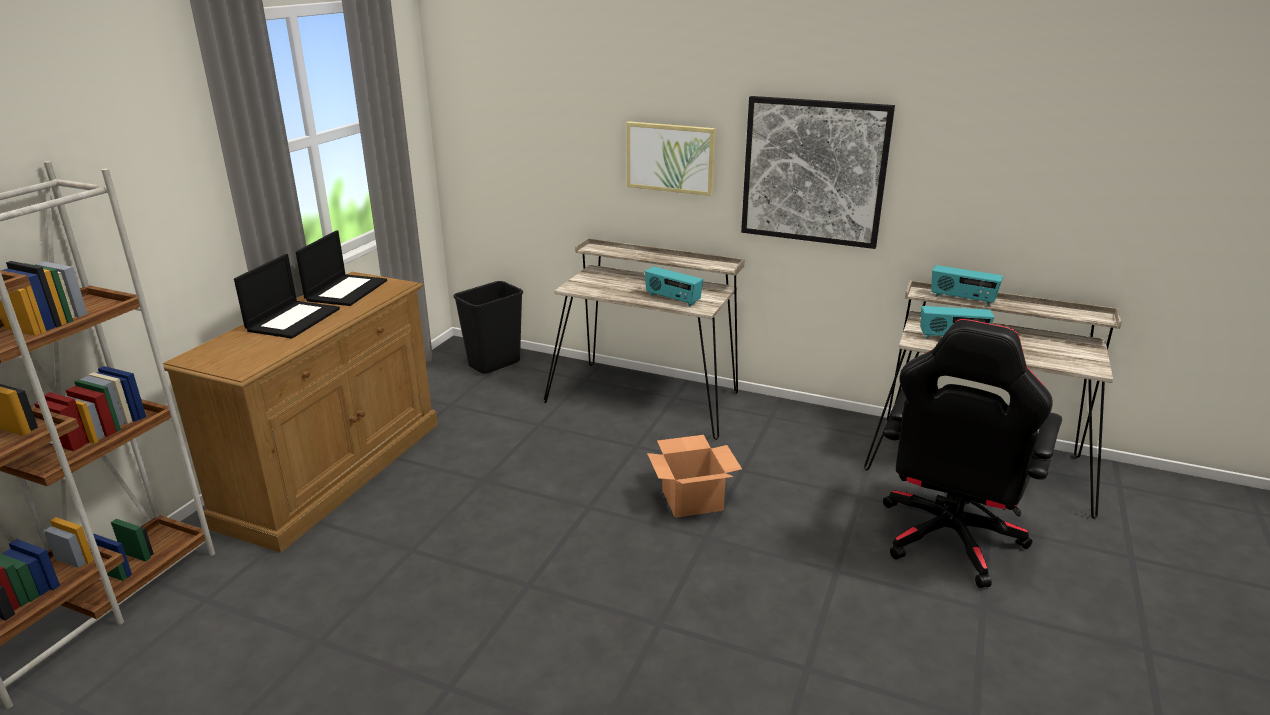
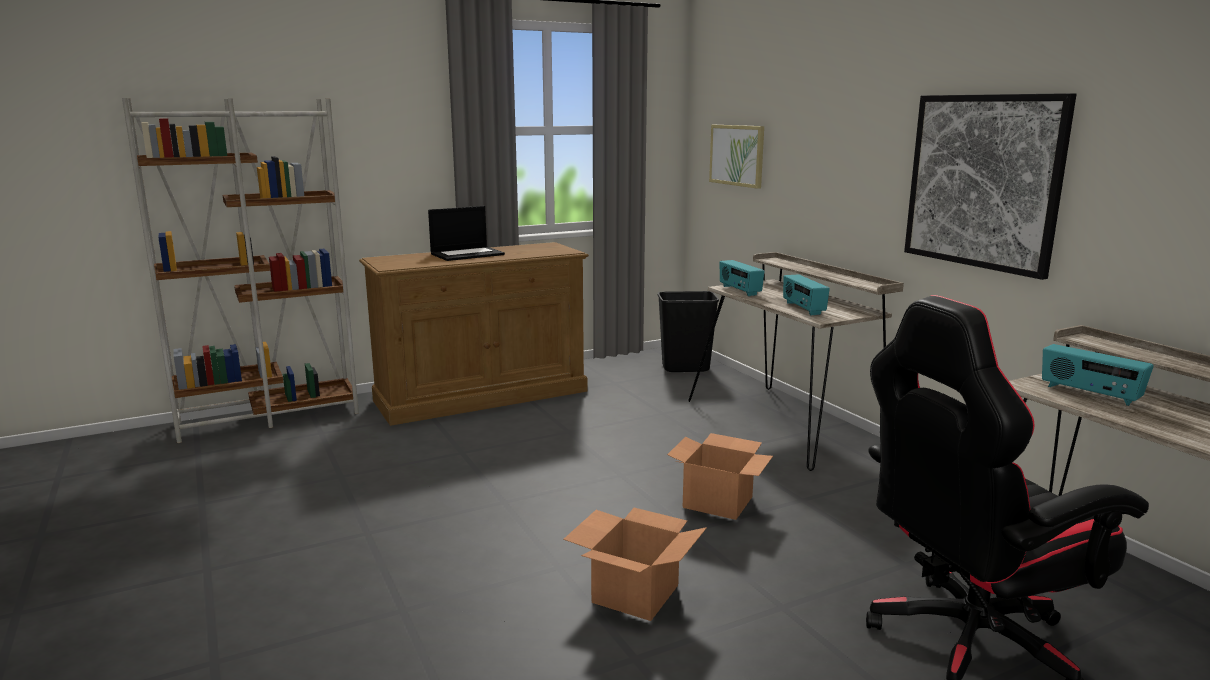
camera: 40 degrees right, 10 degrees down
(346, 290) = (529, 248): laptop -> none
(670, 157) = (851, 168): picture -> picture (737, 155)
(742, 615) = (635, 594): none -> cardboard box
(962, 299) = (1135, 353): radio -> radio (739, 290)

